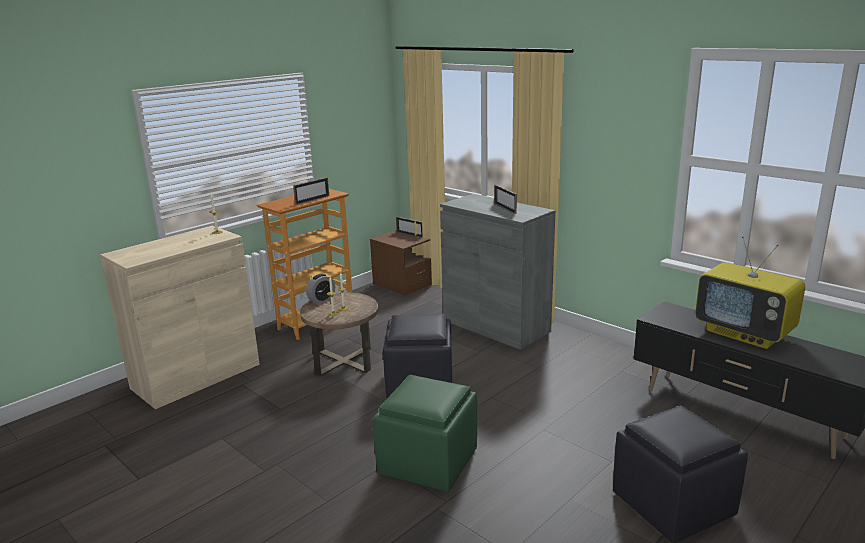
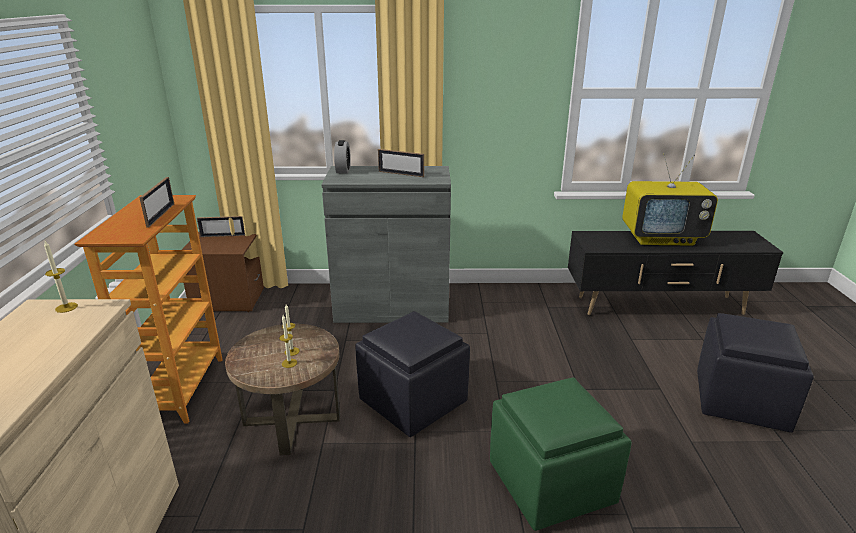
camera: 45 degrees left, 5 degrees up
(321, 299) = (242, 352): alarm clock -> alarm clock (343, 170)

